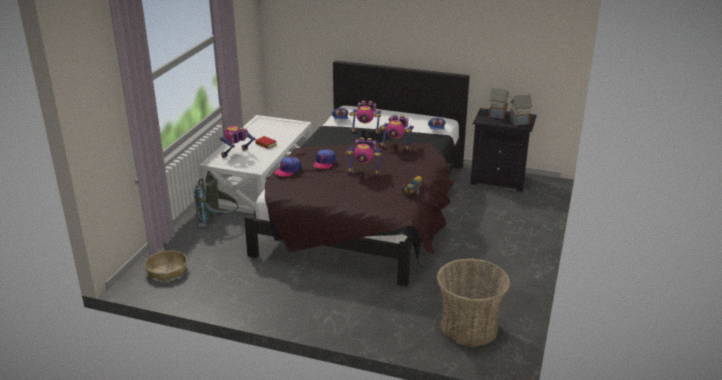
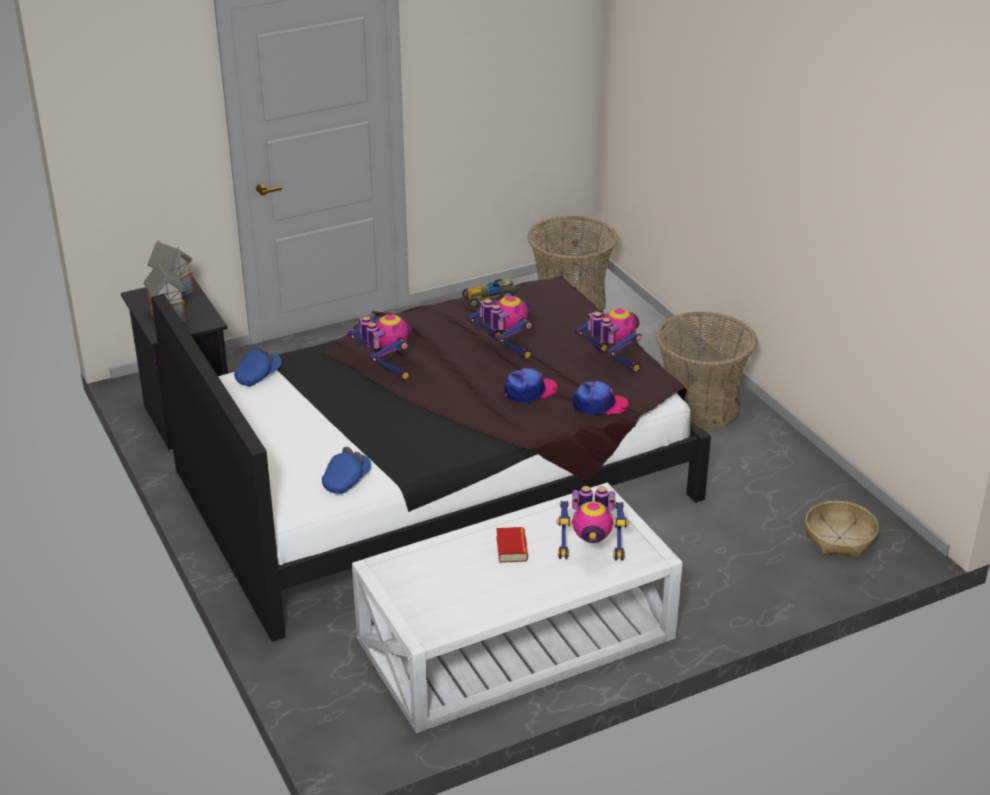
camera: 135 degrees left, 5 degrees up
(220, 222) = (684, 583): grey backpack -> none
(304, 300) = (699, 407): none -> basket
(365, 131) = (360, 429): toy robot -> toy robot (610, 362)

